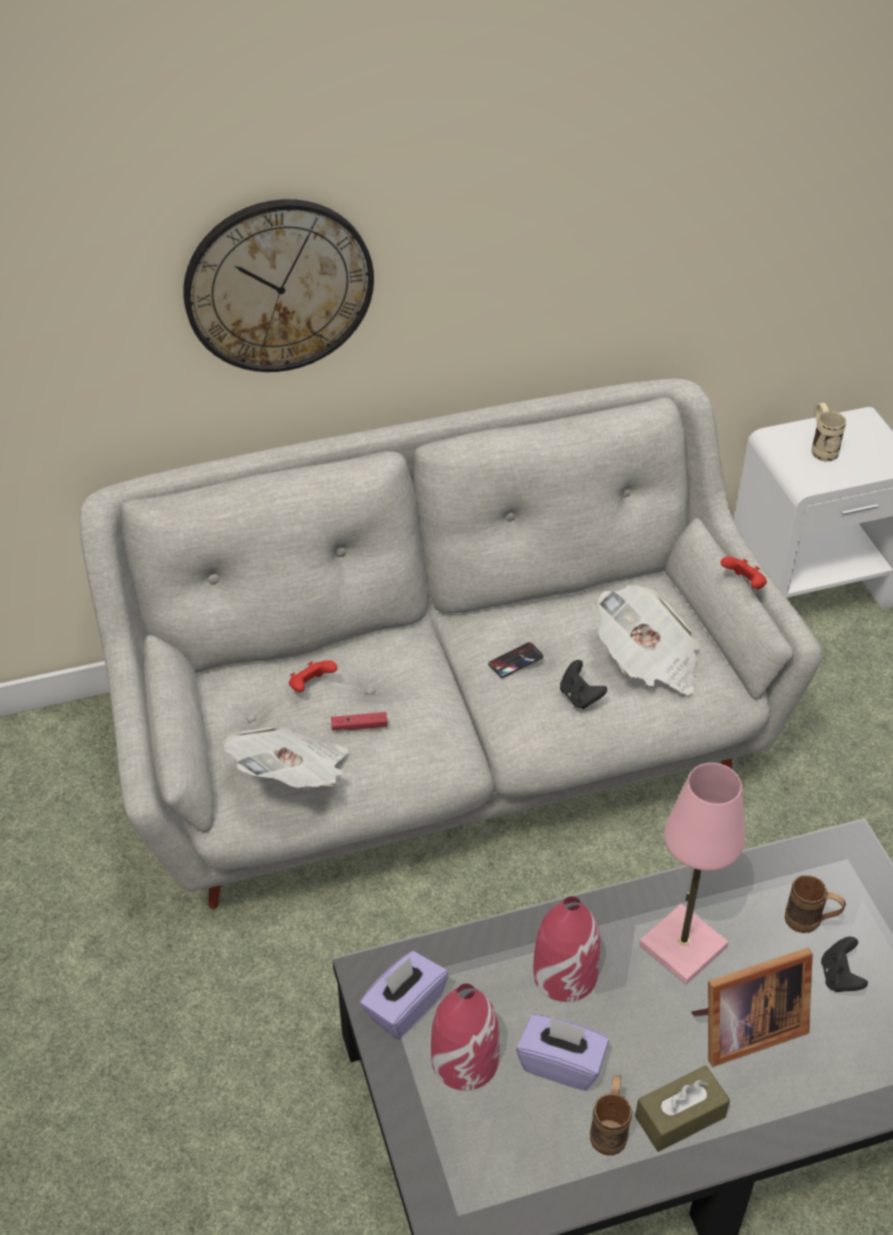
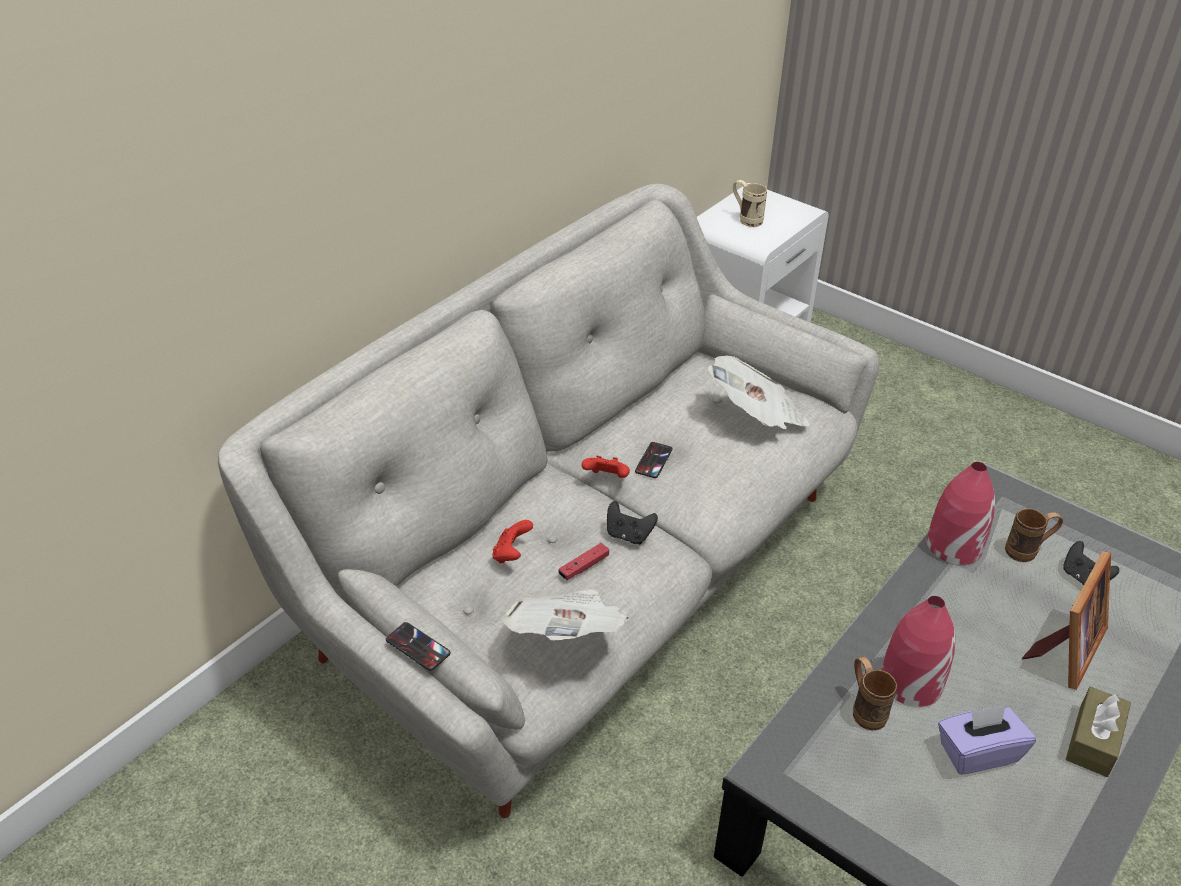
camera: 35 degrees left, 5 degrees down
(150, 724) = (418, 647): none -> phone
(278, 286) = (355, 161): wall clock -> none
(404, 1006) = (821, 781): purple tissue box -> none
(464, 1059) = (908, 795): red vase -> red vase (953, 545)
(580, 696) = (733, 463): black game controller -> black game controller (628, 535)
(610, 1128) = (1059, 781): brown mug -> brown mug (865, 709)
(683, 946) = (967, 614): pink table lamp -> none
(744, 584) = (791, 325): red game controller -> red game controller (606, 478)

